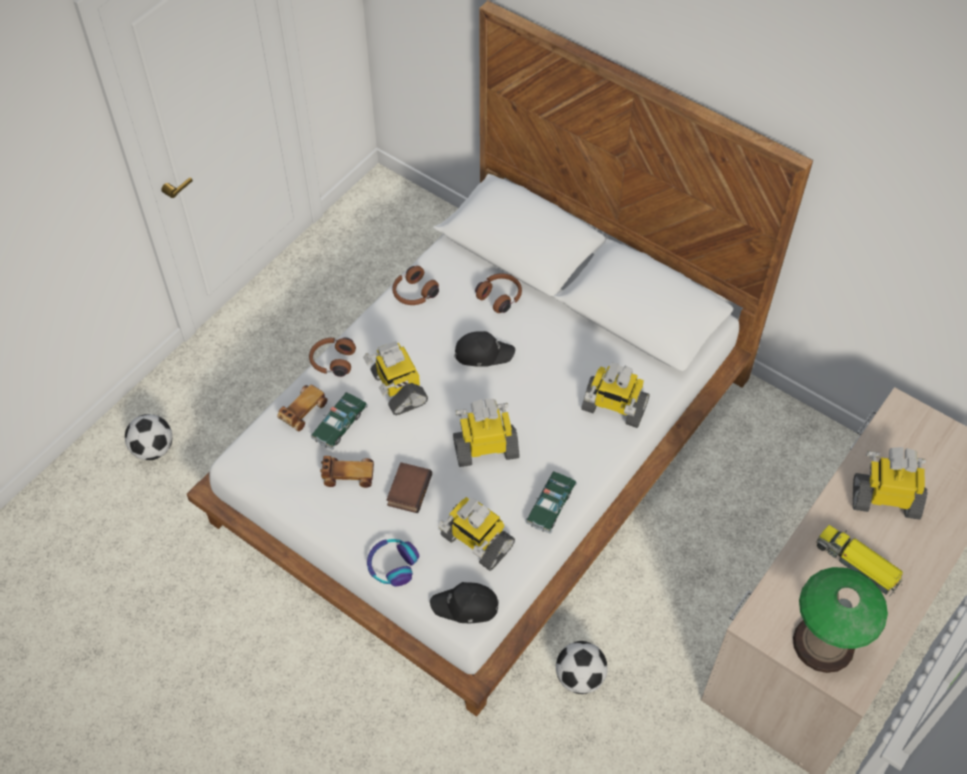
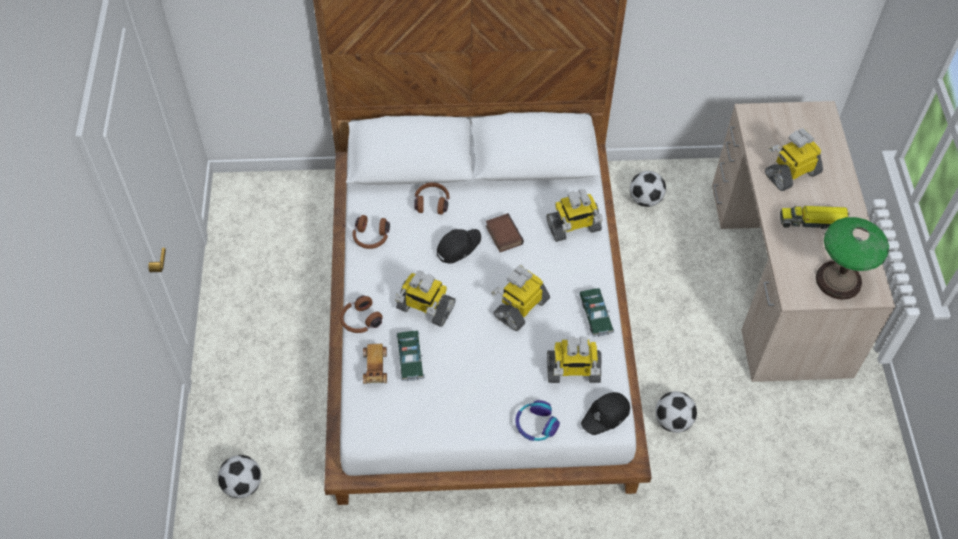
camera: 40 degrees left, 0 degrees up
(348, 475) = (448, 388): toy car -> none
(408, 489) = (497, 369): book -> book (502, 235)
(764, 443) = (645, 200): none -> football

